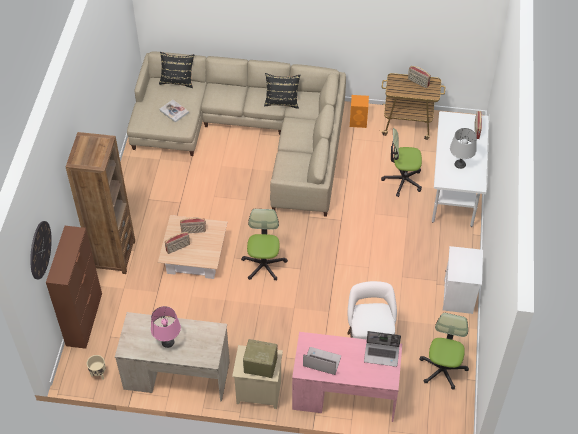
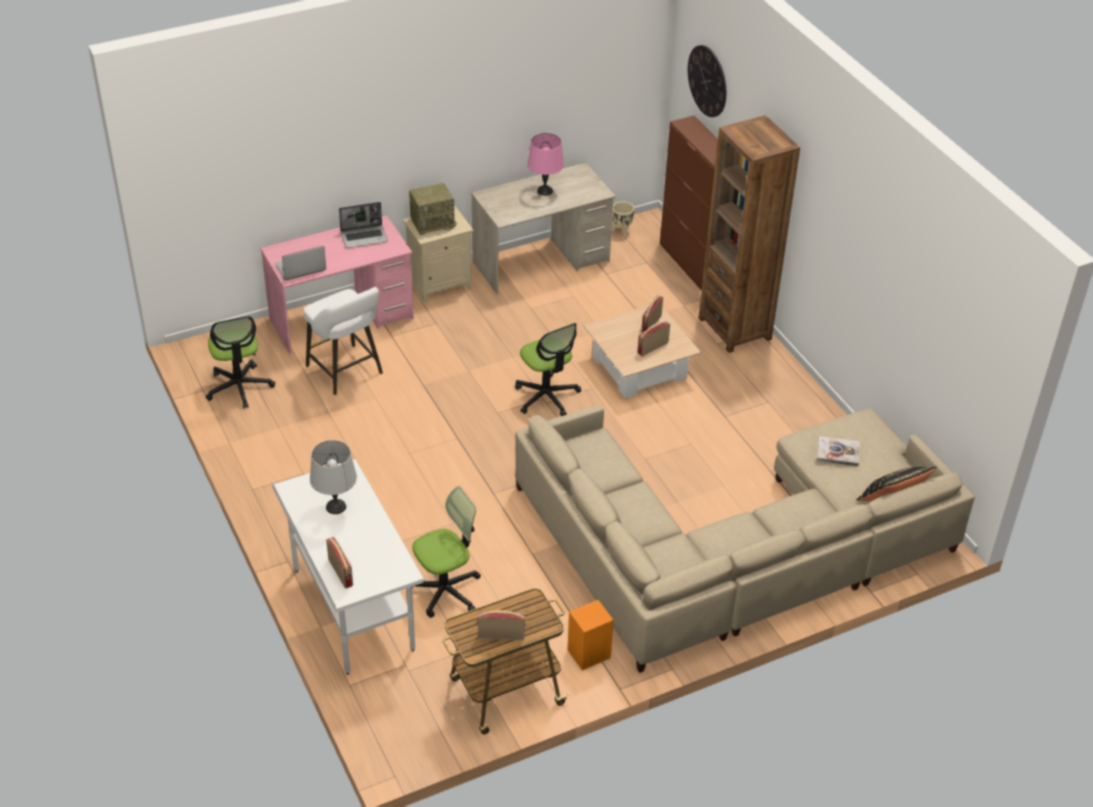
camera: 145 degrees right, 10 degrees down
(282, 101) = (707, 547): black pillow -> none
(459, 296) = (262, 472): white nightstand -> none

